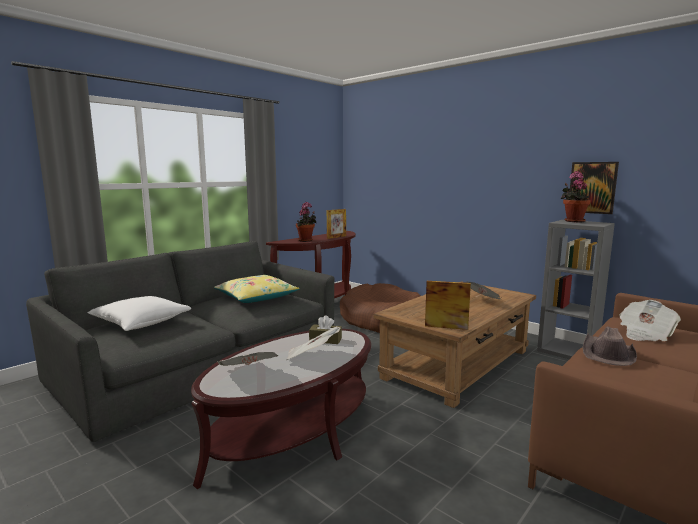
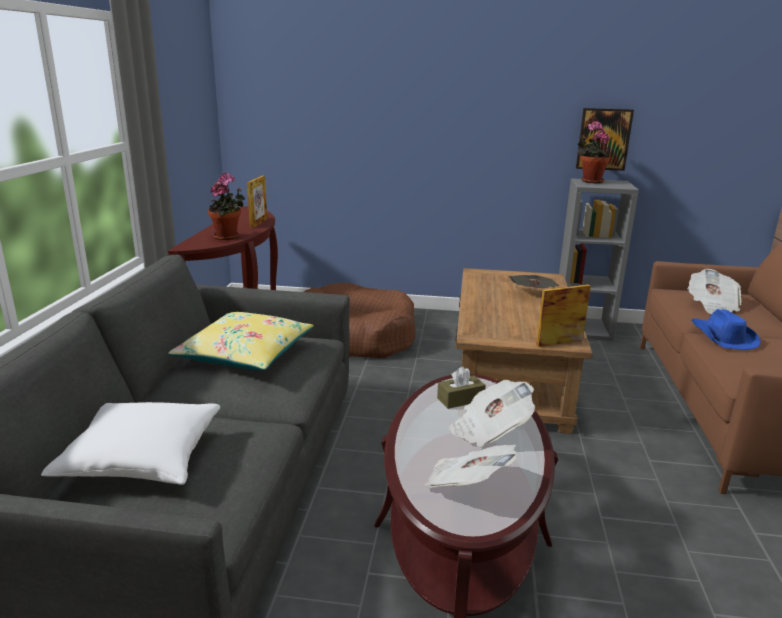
camera: 35 degrees left, 10 degrees up
(607, 353) = (722, 337): brown hat -> blue hat

